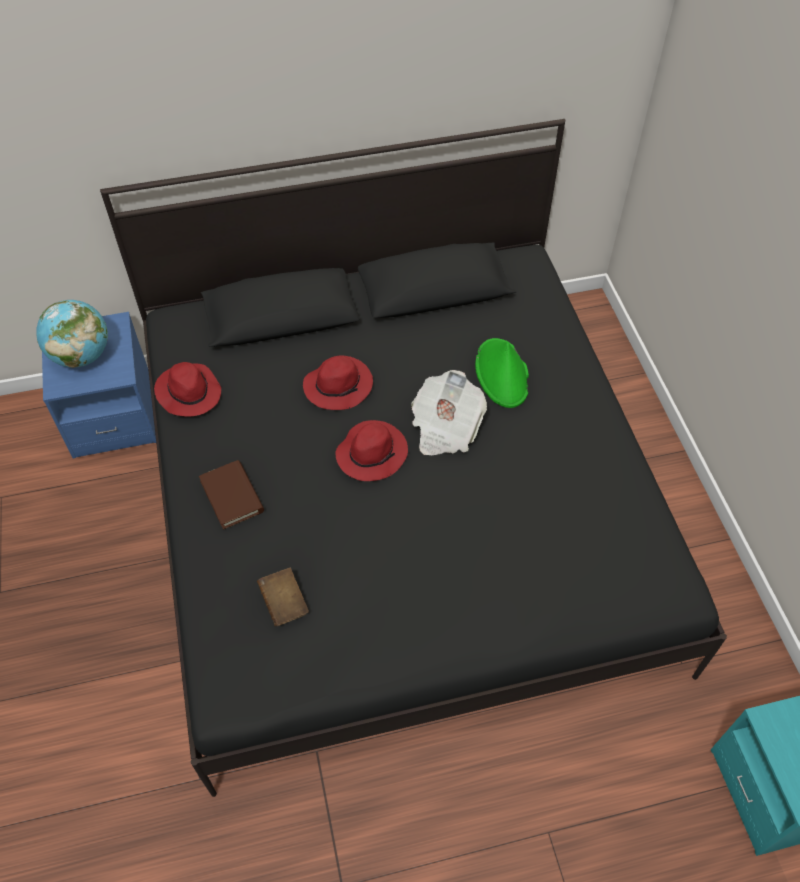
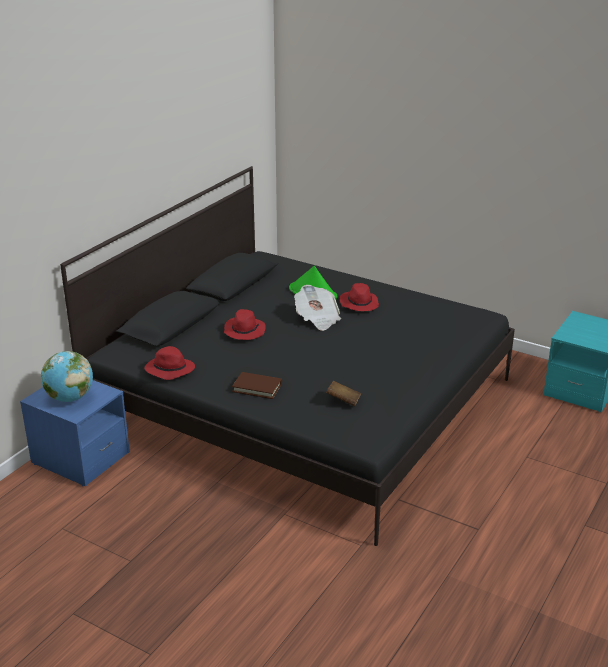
camera: 45 degrees left, 25 degrees down
(372, 453) = (299, 341): red hat -> red hat (359, 304)

